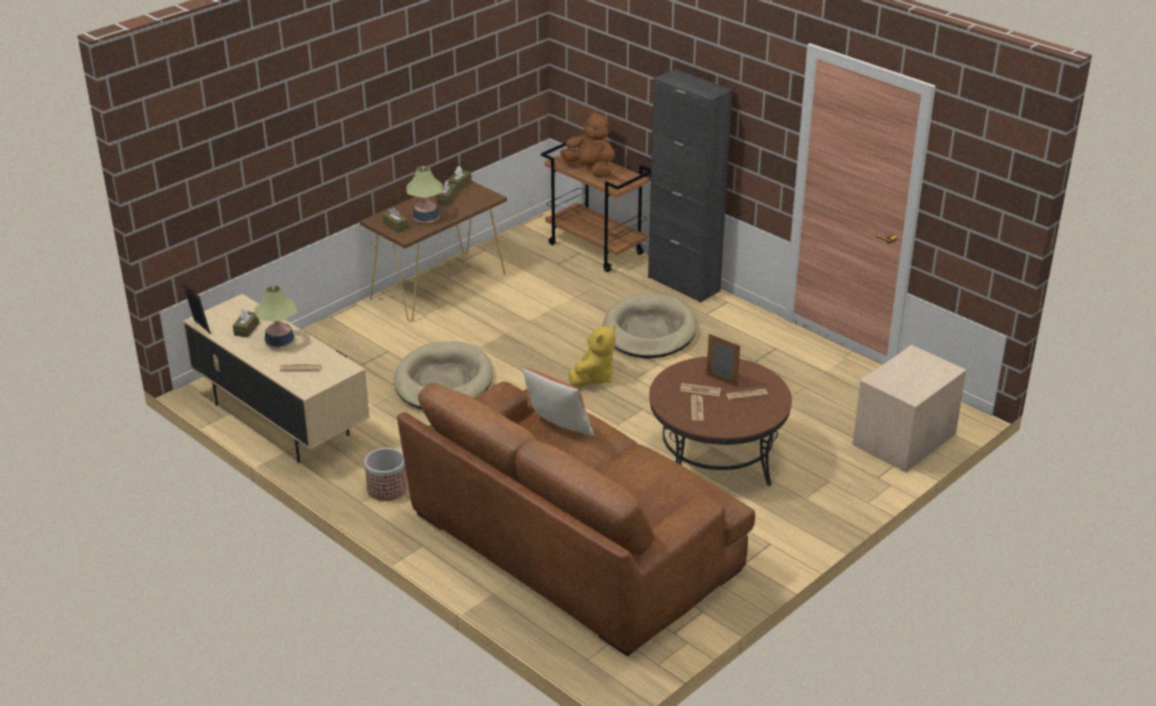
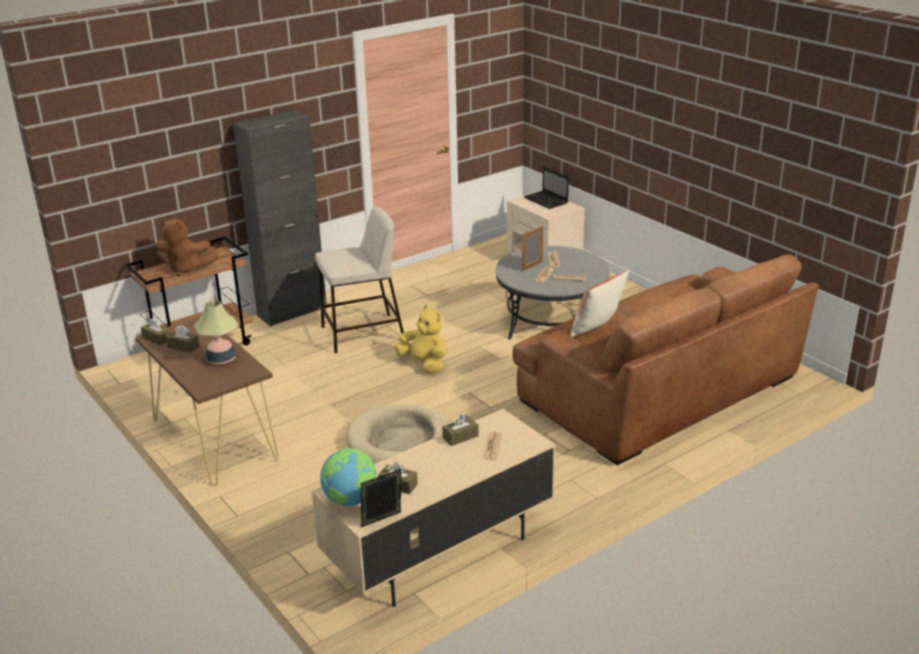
camera: 80 degrees left, 5 degrees down
(228, 311) = (351, 500): none -> globe
(280, 342) = (435, 461): table lamp -> none
(386, 489) = (577, 481): planter -> none
(395, 226) = (226, 377): brown tissue box -> brown tissue box (460, 437)
(590, 169) = (186, 269): brown plush toy -> brown plush toy turned 120 degrees counterclockwise
(649, 331) = (362, 333): beige dog bed -> beige stool
(716, 455) = (551, 322): brown coffee table -> grey coffee table
(925, 375) = (546, 200): none -> laptop

